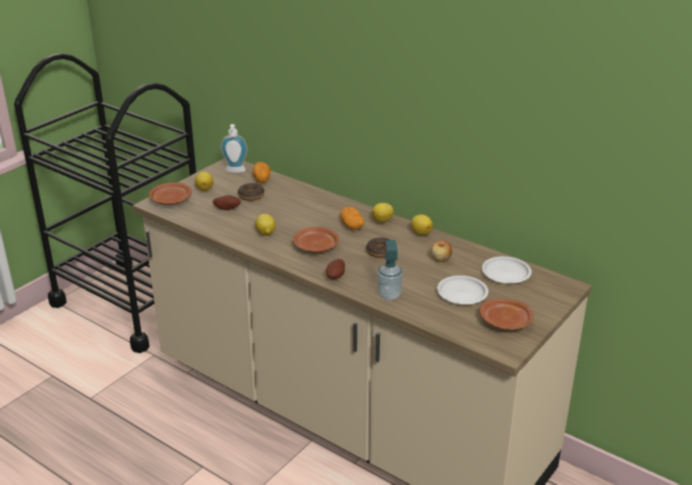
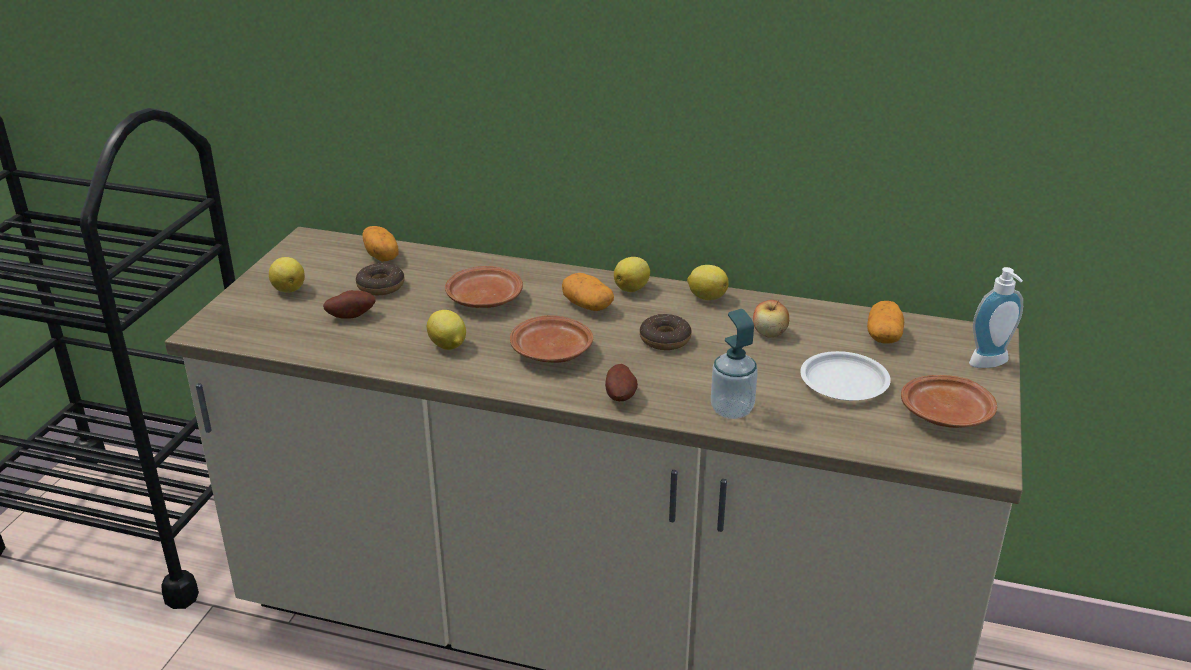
camera: 20 degrees left, 0 degrees up
(171, 200) = (236, 319): brown plate -> brown plate (484, 299)
(235, 171) = (326, 251): soap dispenser -> soap dispenser (991, 364)
(505, 273) = (883, 336): white plate -> potato

